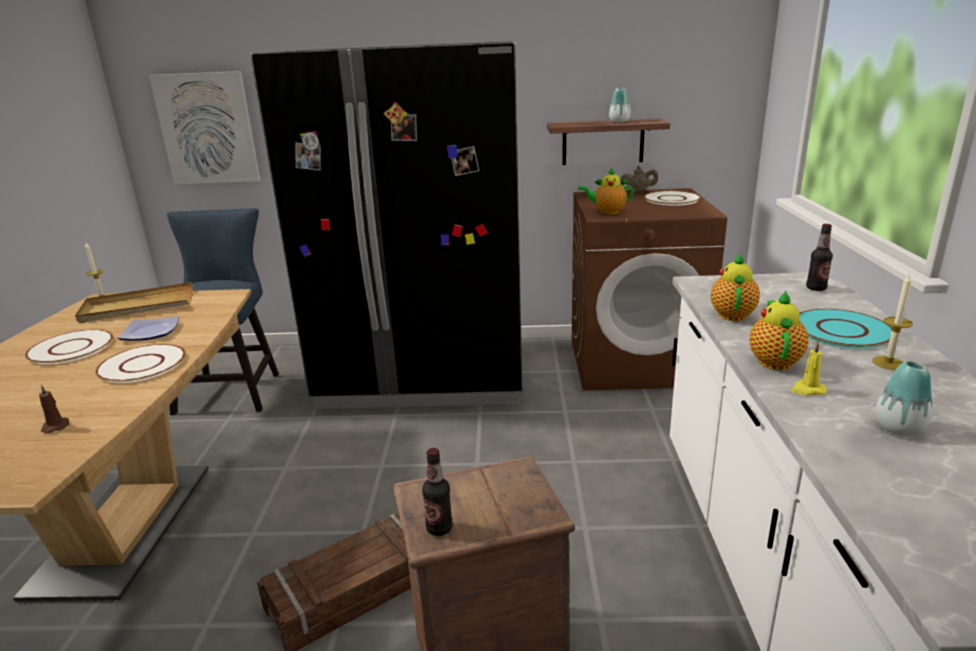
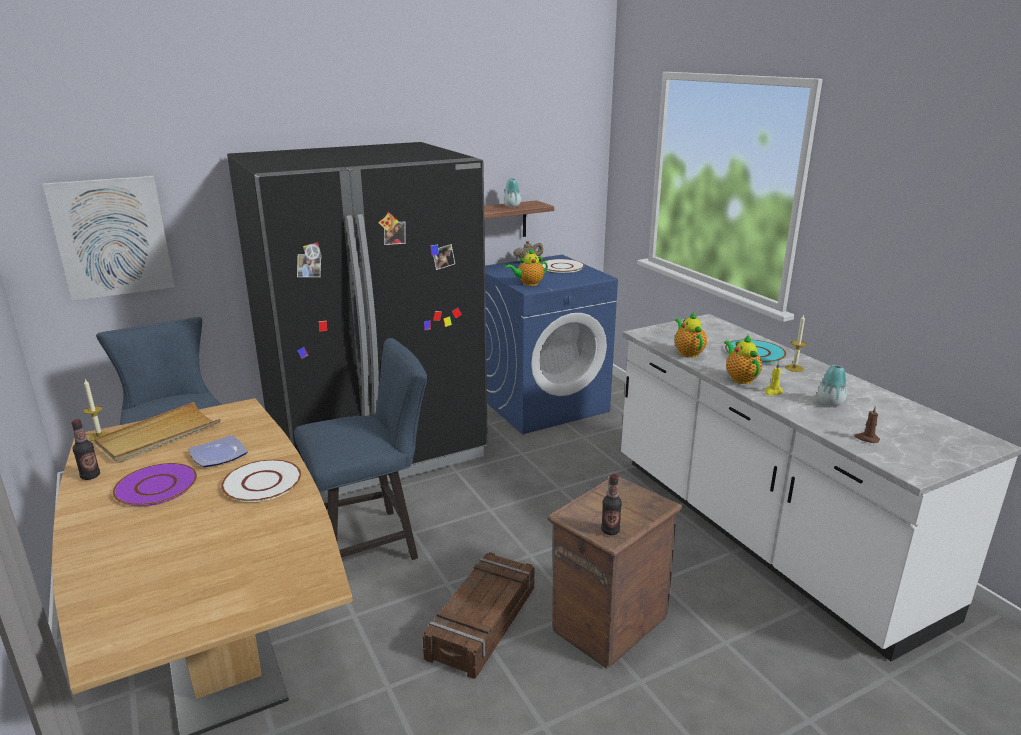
camera: 30 degrees left, 0 degrees up
(56, 426) = (267, 544): brown candle -> brown candle (866, 438)
(71, 348) = (156, 486): white plate -> purple plate
(336, 464) = (372, 542): none -> blue chair
(635, 362) = (543, 403): brown washing machine -> blue washing machine
(816, 288) = (715, 327): bottle -> bottle (90, 476)

